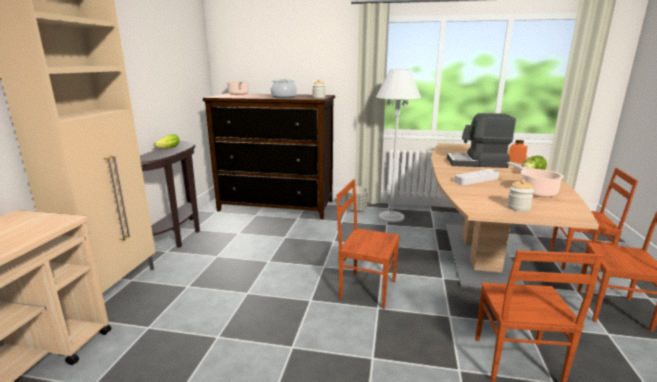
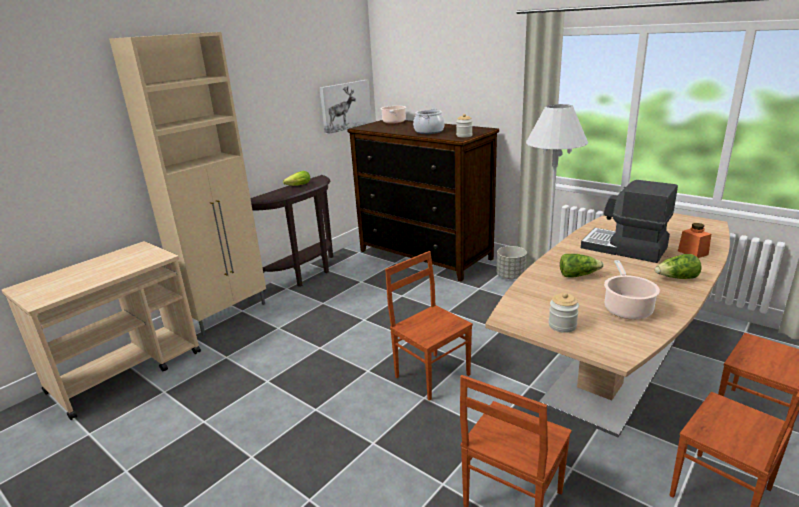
camera: 30 degrees right, 5 degrees up
(193, 79) = (345, 106): none -> picture
(476, 180) = (578, 275): grey tray -> lettuce

